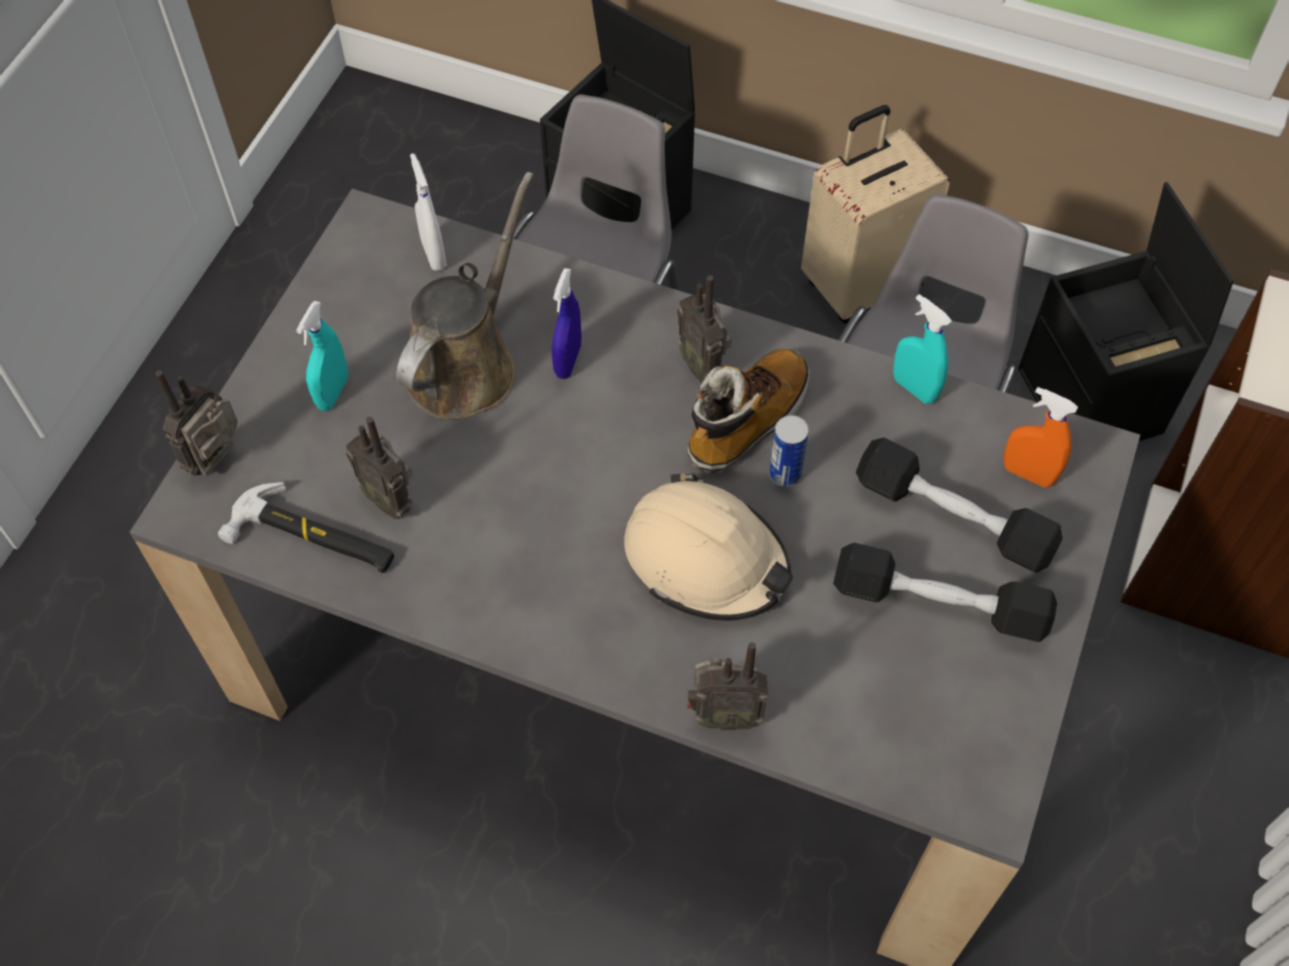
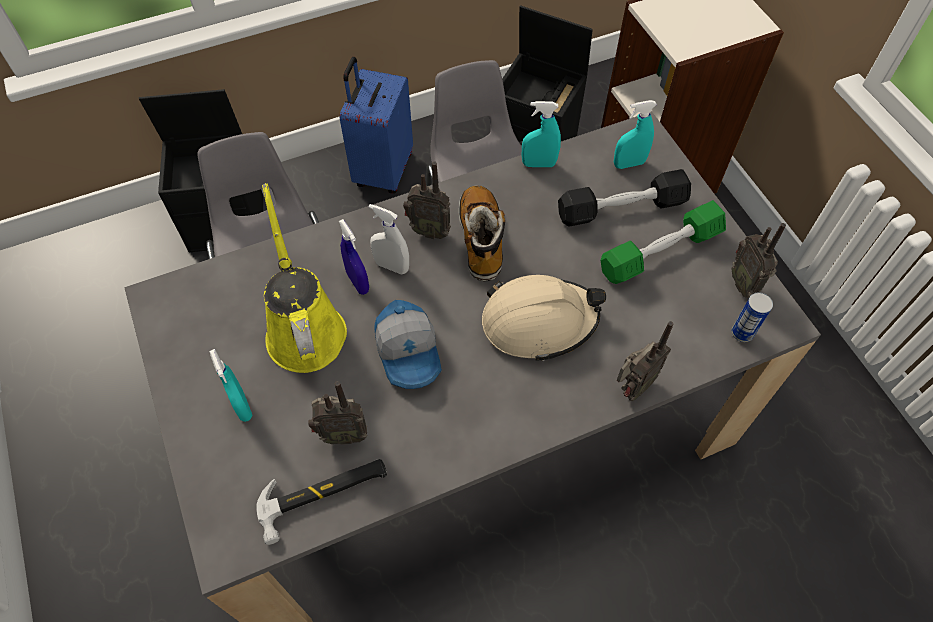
camera: 45 degrees left, 0 degrees up
(220, 461) = (215, 502): radio -> radio (744, 284)
(434, 254) = (218, 285): white spray bottle -> white spray bottle (392, 266)
(466, 364) = (304, 328): brown watering can -> yellow watering can
(539, 475) = (410, 352): none -> cap
(784, 474) = (528, 250): can -> can (742, 333)
(860, 284) = (382, 170): beige suitcase -> blue suitcase
(939, 604) = (660, 252): black dumbbell -> green dumbbell
(1028, 474) = (629, 164): orange spray bottle -> turquoise spray bottle

